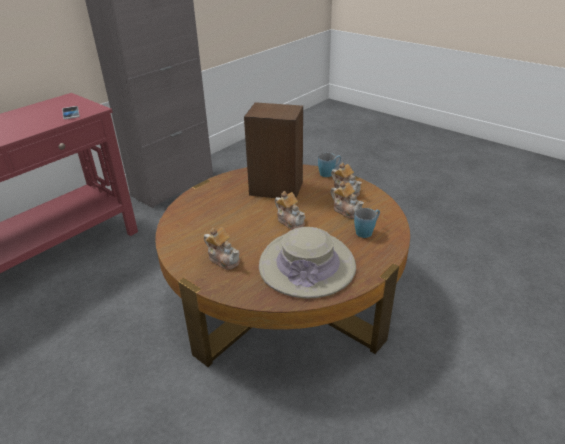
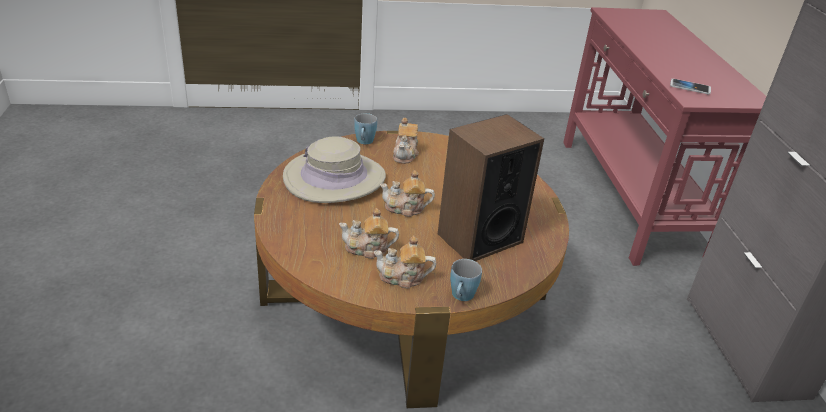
camera: 130 degrees right, 0 degrees up
(224, 259) = (405, 154): teapot -> teapot turned 75 degrees counterclockwise
(366, 231) = (318, 234): blue mug -> blue mug (364, 142)

